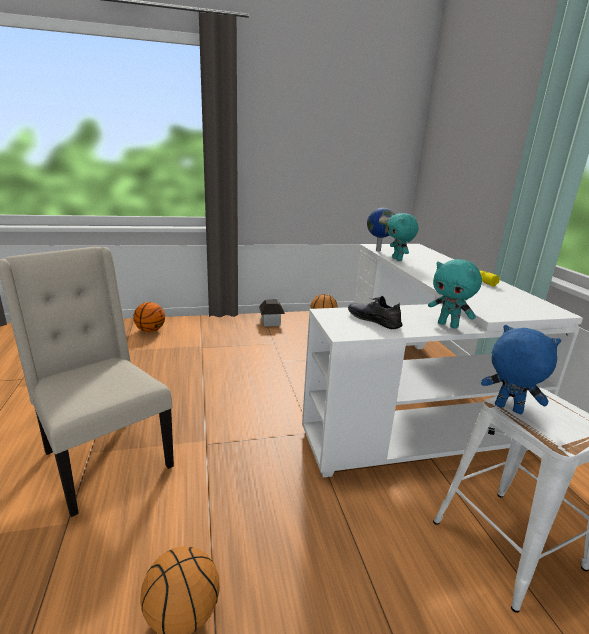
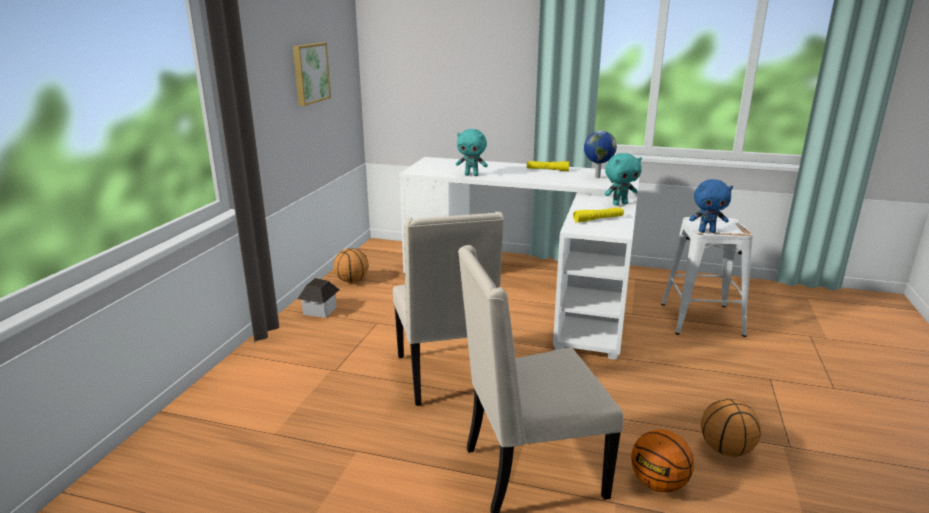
camera: 60 degrees left, 0 degrees up
(150, 331) = (233, 402): basketball -> basketball (658, 484)
(221, 388) = (447, 376): none -> beige chair
(336, 153) = (309, 73): none -> picture
(374, 320) = (598, 219): grey shoe -> yellow flashlight
(378, 250) = (433, 173): globe -> globe (596, 177)
(507, 409) = (707, 231): blue plush toy -> blue plush toy turned 150 degrees counterclockwise

